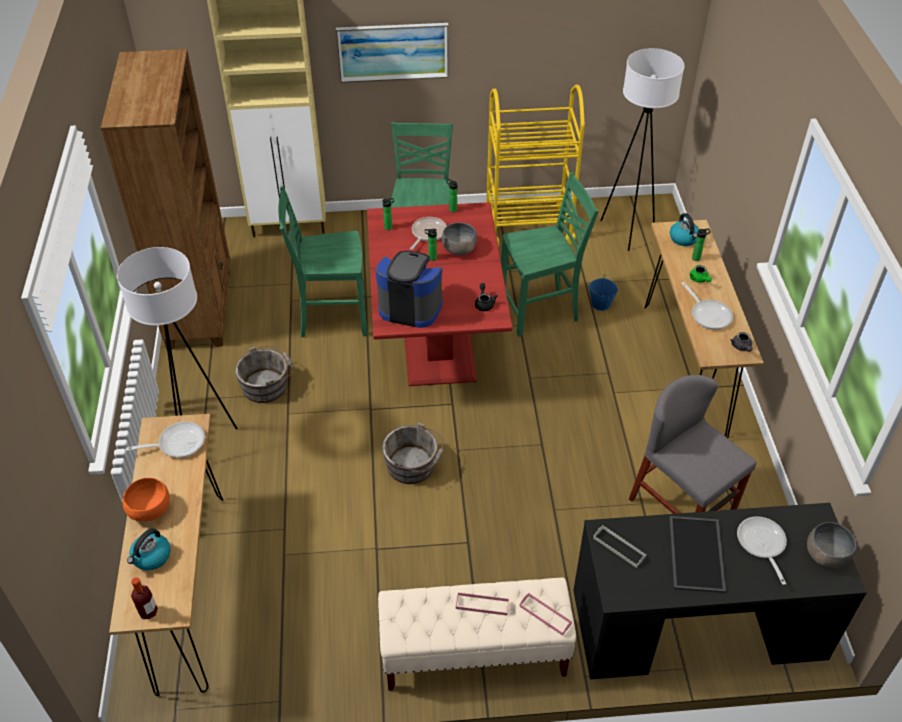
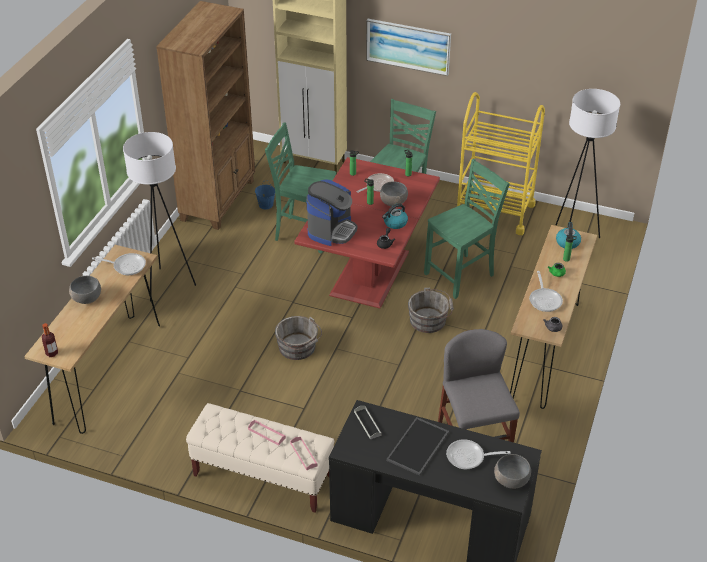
camera: 25 degrees right, 5 degrees down
(149, 510) = (86, 298): orange bowl -> grey bowl
(151, 557) = (71, 324): kettle -> kettle (395, 223)
(267, 385) = (232, 264): grey bucket -> grey bucket (430, 320)
(410, 307) = (331, 230): coffee machine -> coffee machine turned 75 degrees clockwise
(540, 311) = (461, 275): green chair -> green chair turned 45 degrees counterclockwise
(600, 304) = (511, 284): blue bucket -> blue bucket (265, 205)
(761, 544) = (469, 457): frying pan -> frying pan turned 105 degrees counterclockwise

